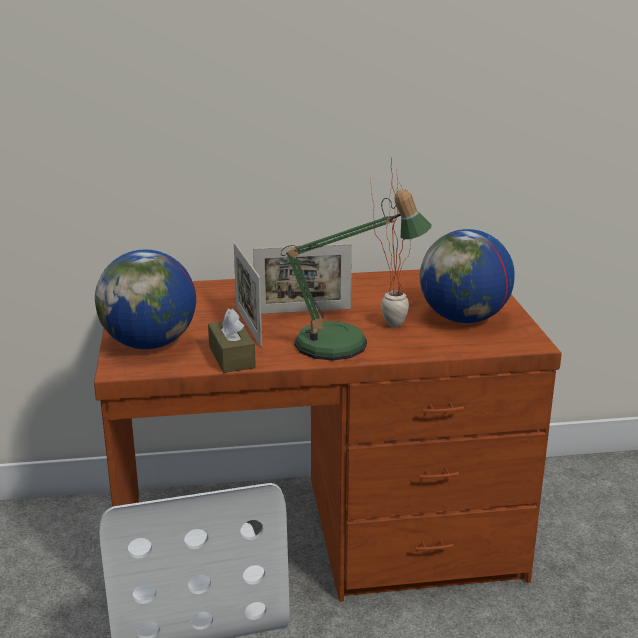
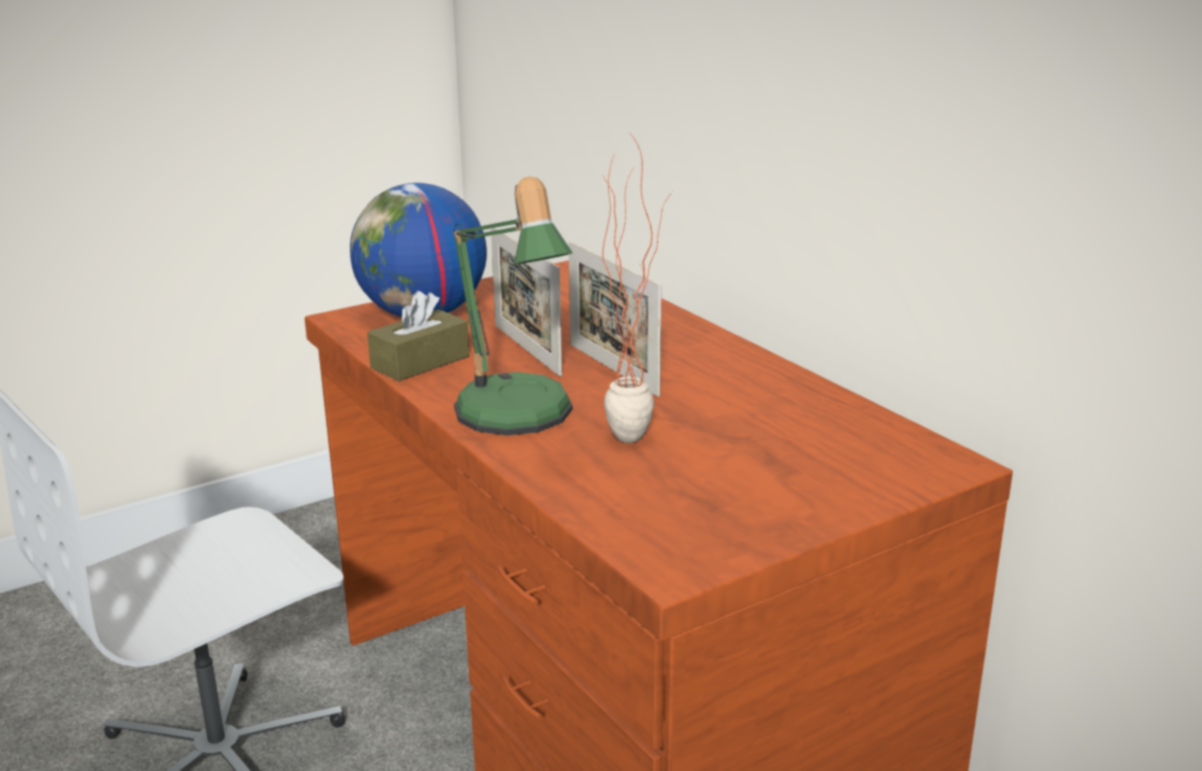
camera: 65 degrees right, 0 degrees up
(248, 326) = (527, 349): picture frame -> picture frame turned 75 degrees counterclockwise
(464, 319) = (715, 489): globe -> none

